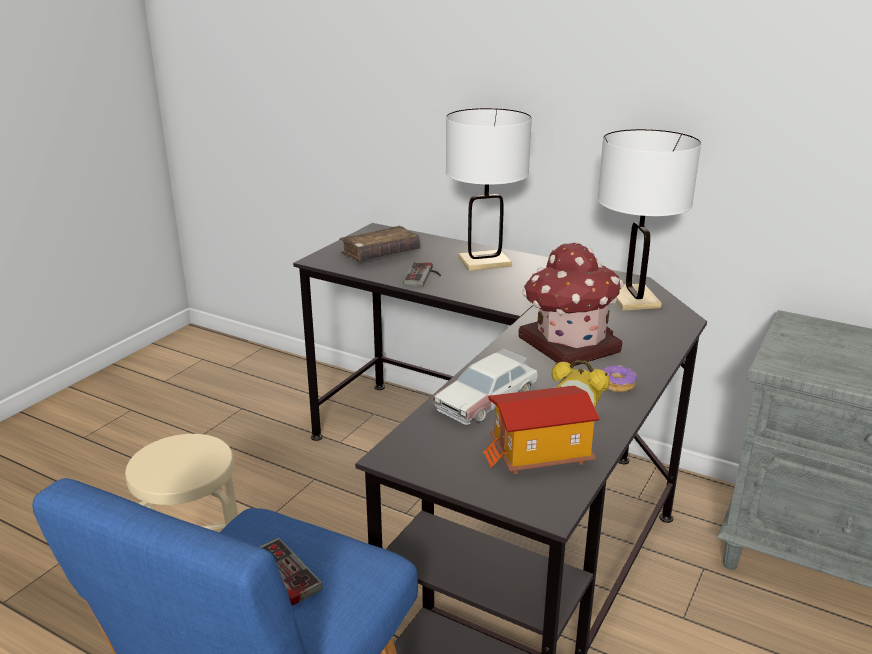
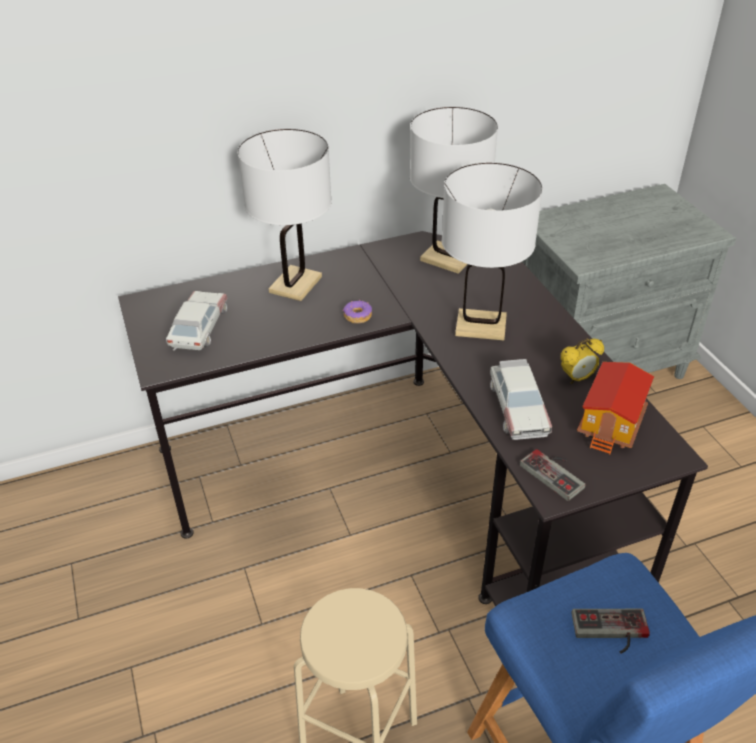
camera: 50 degrees left, 15 degrees up
(380, 254) = (199, 328): brown book -> toy car
(424, 276) = (279, 328): game controller -> game controller (556, 472)
(568, 344) = (480, 326): toy house -> white table lamp
(616, 384) = (556, 339): donut -> donut (357, 316)

